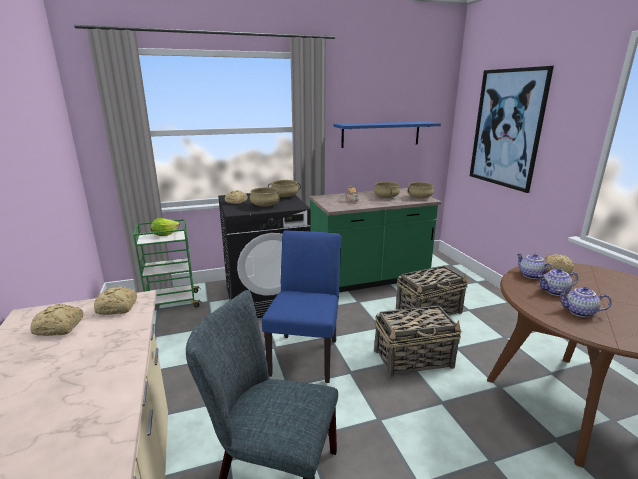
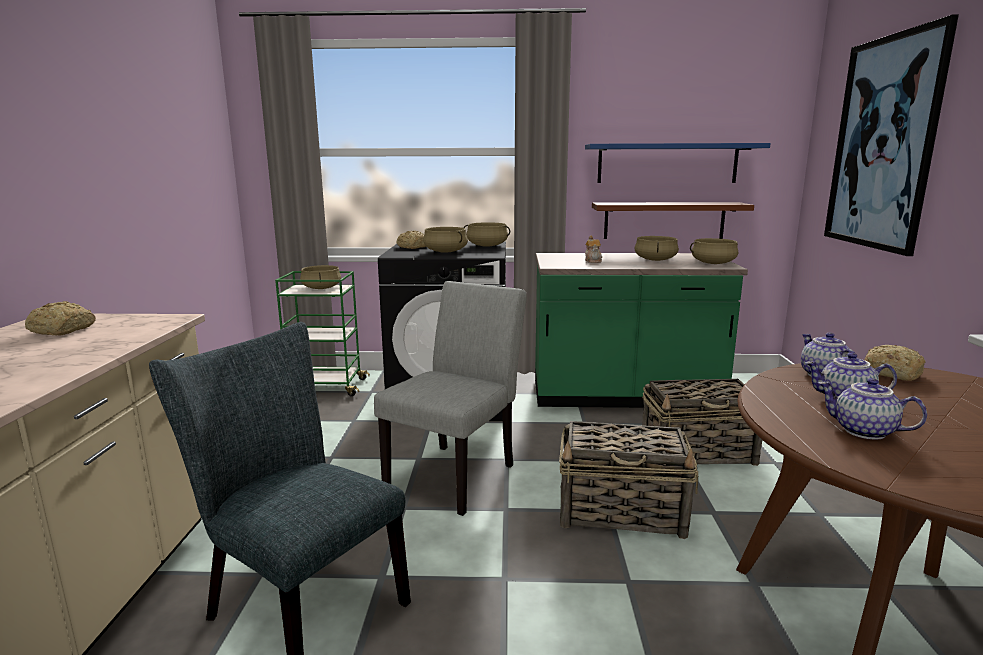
camera: 20 degrees right, 5 degrees down
(118, 308) = (141, 323): bread -> none
(164, 235) = (321, 288): lettuce -> beige cooking pot
(306, 353) = (457, 473): blue chair -> grey chair
(379, 169) = (664, 220): none -> brown shelf

